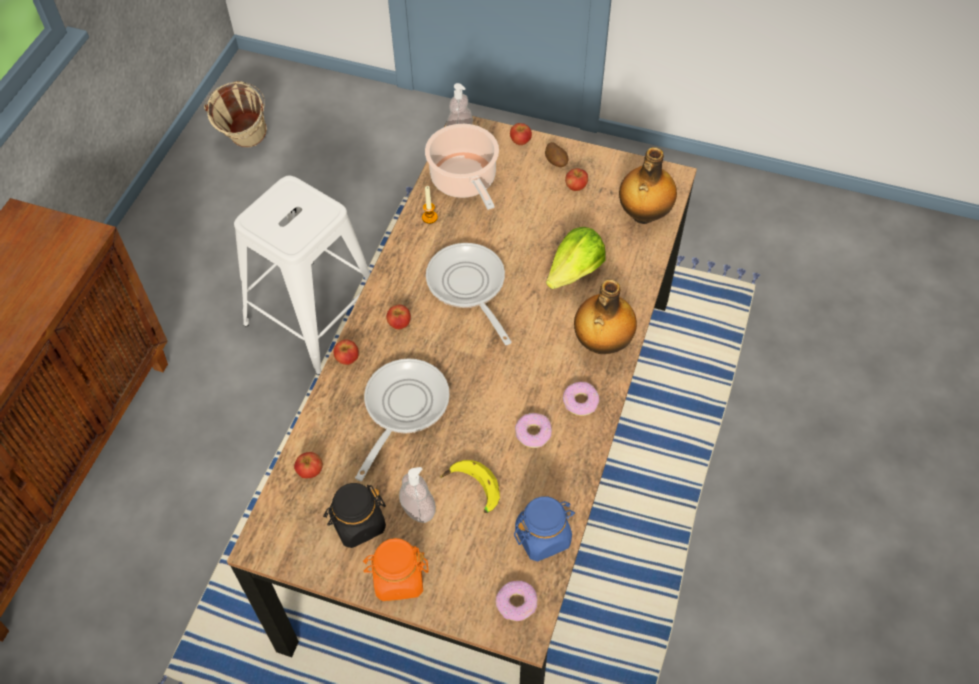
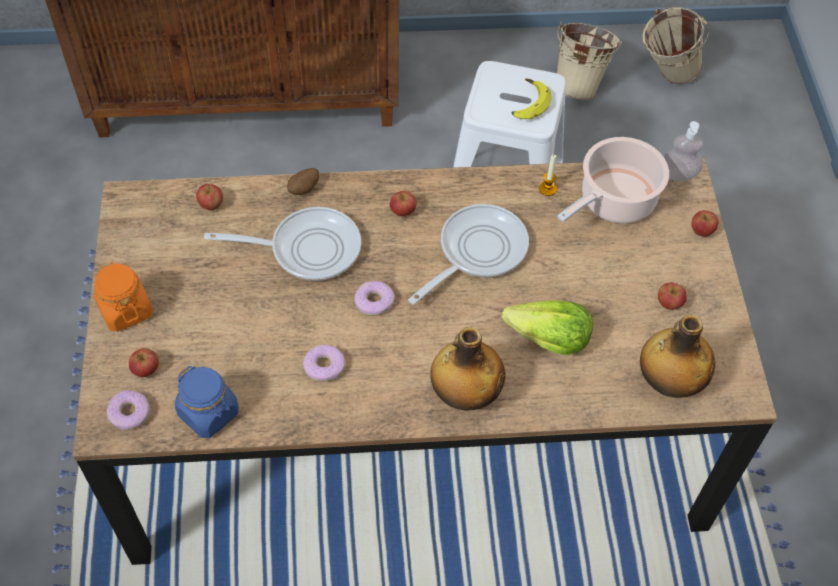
camera: 65 degrees right, 0 degrees up
(216, 206) = (579, 85): none -> beige bucket
(347, 359) = (343, 186): apple -> apple (146, 370)
(358, 524) = (170, 259): black jar -> none
(418, 508) = (203, 299): soap dispenser -> none
(471, 490) = (238, 335): banana -> banana (527, 104)
(556, 162) = (692, 274): potato -> potato (304, 189)
(580, 402) = (380, 397): donut -> donut (374, 302)

